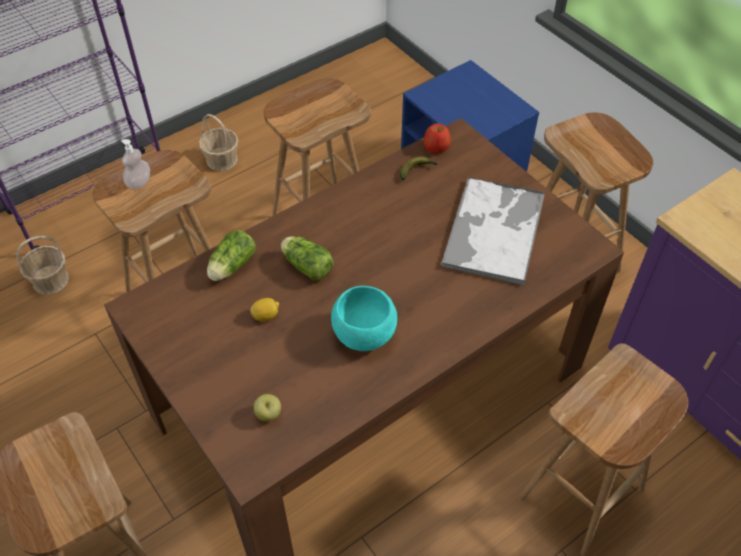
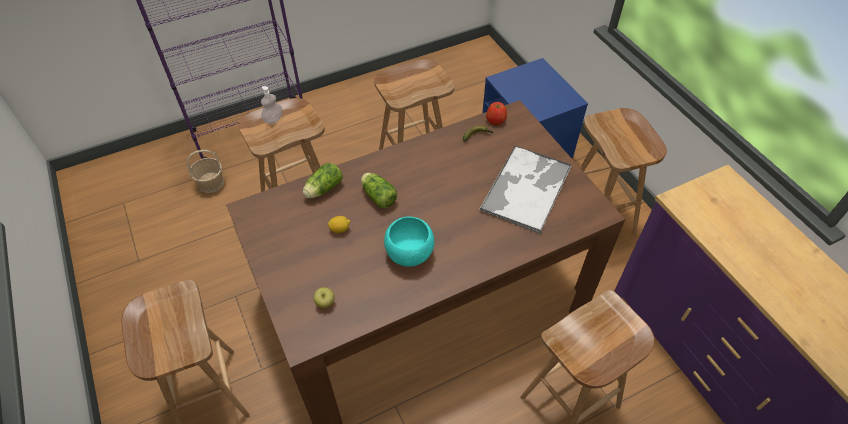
camera: 10 degrees right, 0 degrees up
(222, 159) = (349, 111): basket -> none

